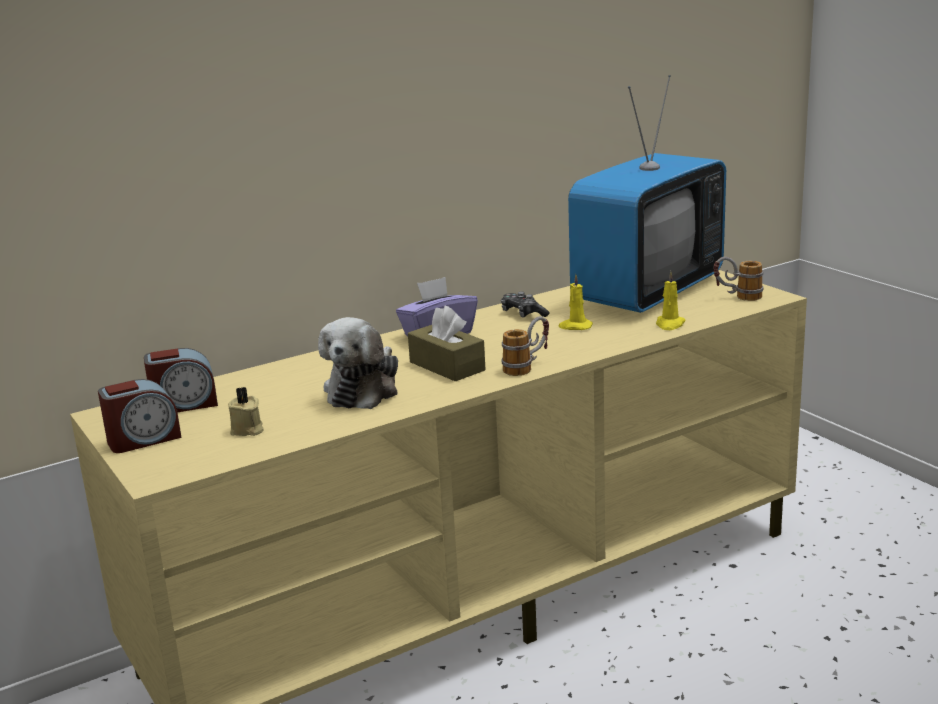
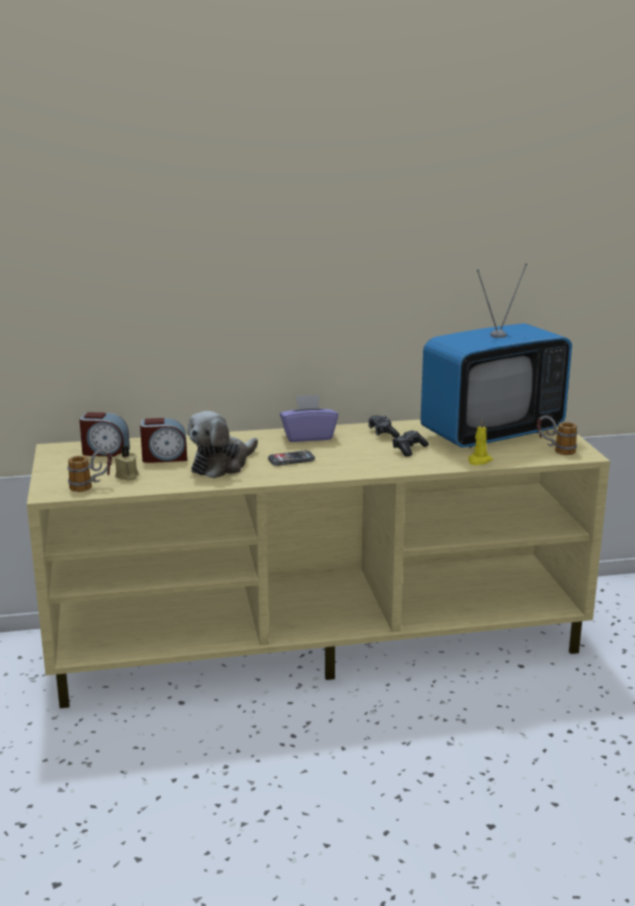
camera: 20 degrees right, 0 degrees up
(143, 440) = (63, 469): alarm clock -> alarm clock (164, 457)
(447, 366) = (291, 460): brown tissue box -> phone
(527, 367) = (344, 471): mug -> mug (91, 486)
(575, 326) = (409, 449): yellow candle -> game controller

